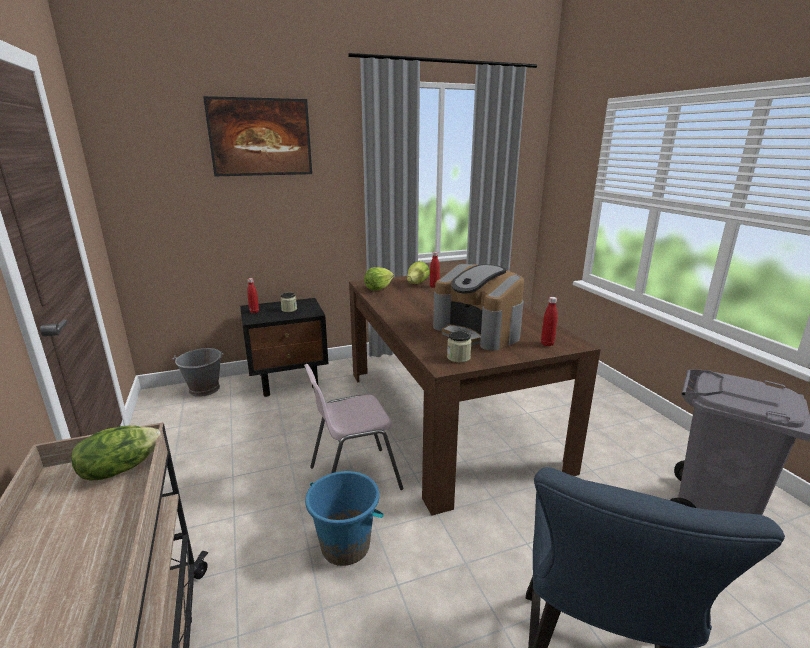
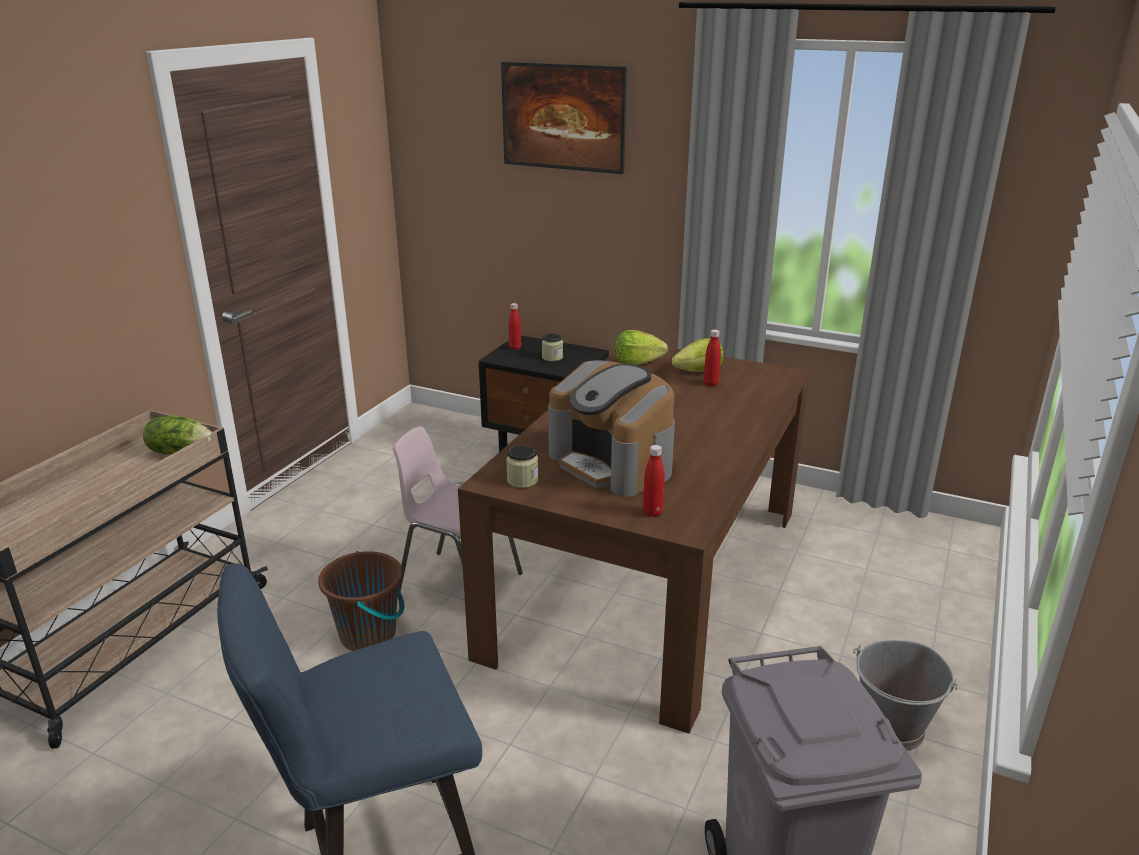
camera: 45 degrees right, 5 degrees up
(205, 389) = (459, 426): grey bucket -> grey bucket (893, 728)
(346, 546) = (368, 635): blue bucket -> brown bucket
(478, 332) = (613, 463): coffee machine -> coffee machine turned 45 degrees counterclockwise

